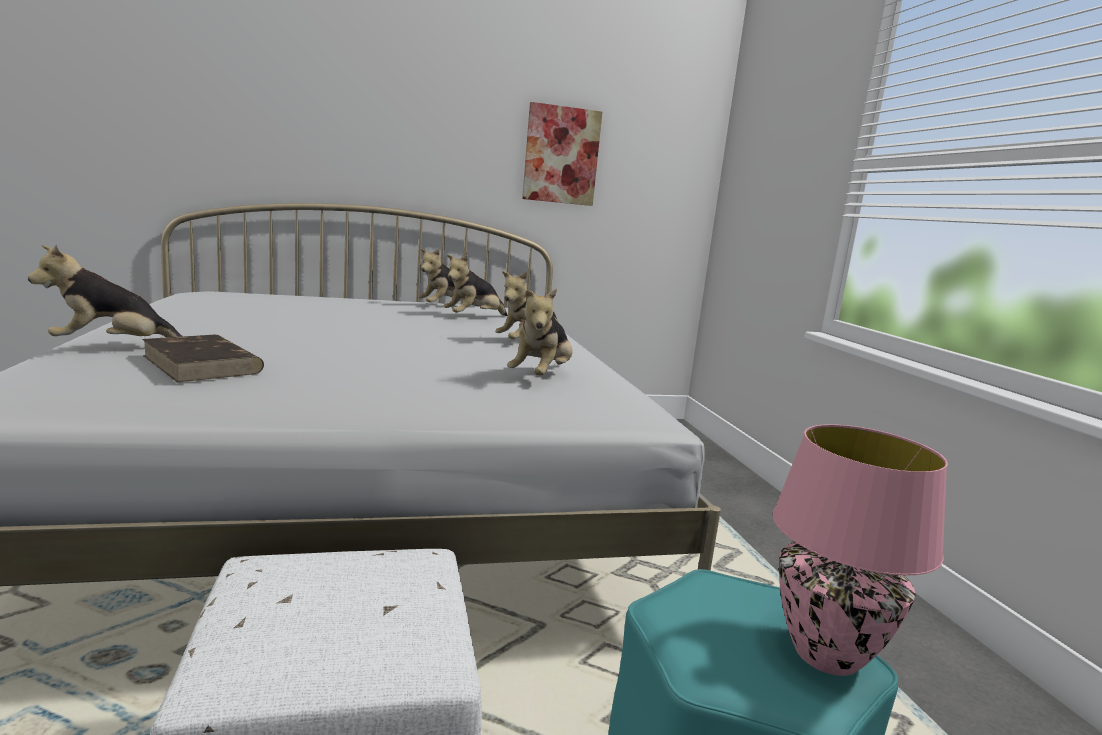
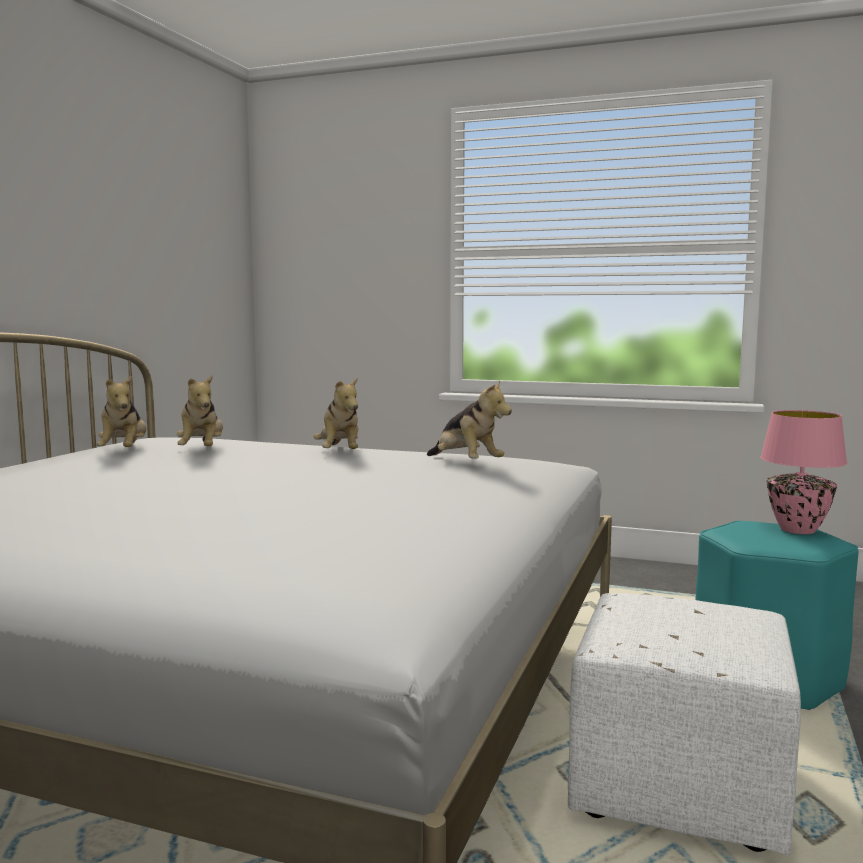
camera: 55 degrees left, 5 degrees down
(114, 347) = (194, 564): plush toy -> none
(202, 364) = (335, 536): brown book -> none
(561, 155) = (136, 246): picture -> none

